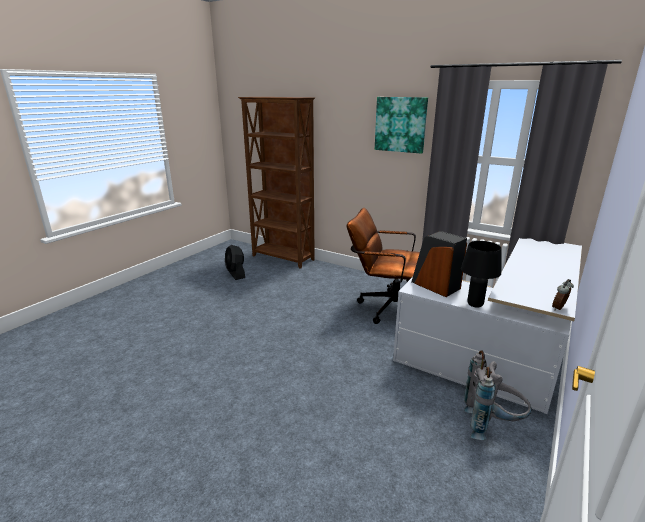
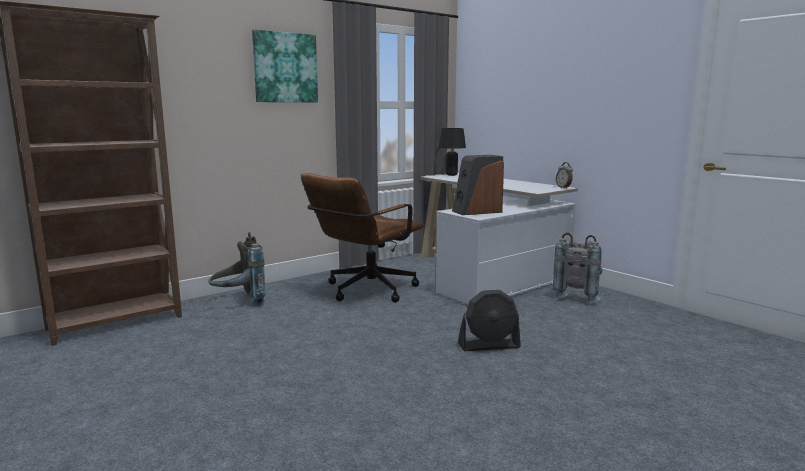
camera: 70 degrees left, 10 degrees down
(236, 273) = (107, 368): black fan -> black fan (489, 345)
(330, 275) = (239, 303): none -> grey backpack
(474, 304) = (520, 209): black table lamp -> black table lamp (451, 175)

